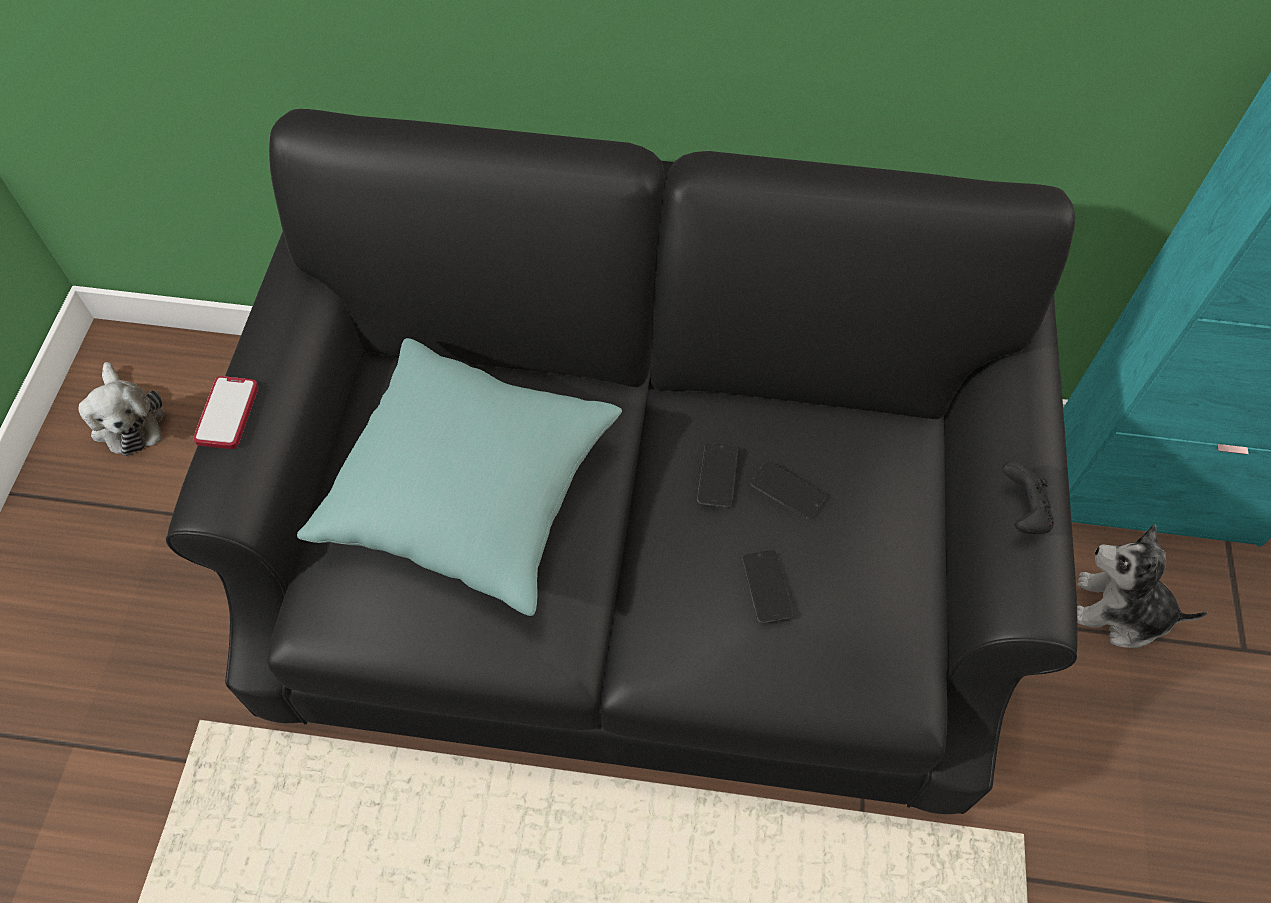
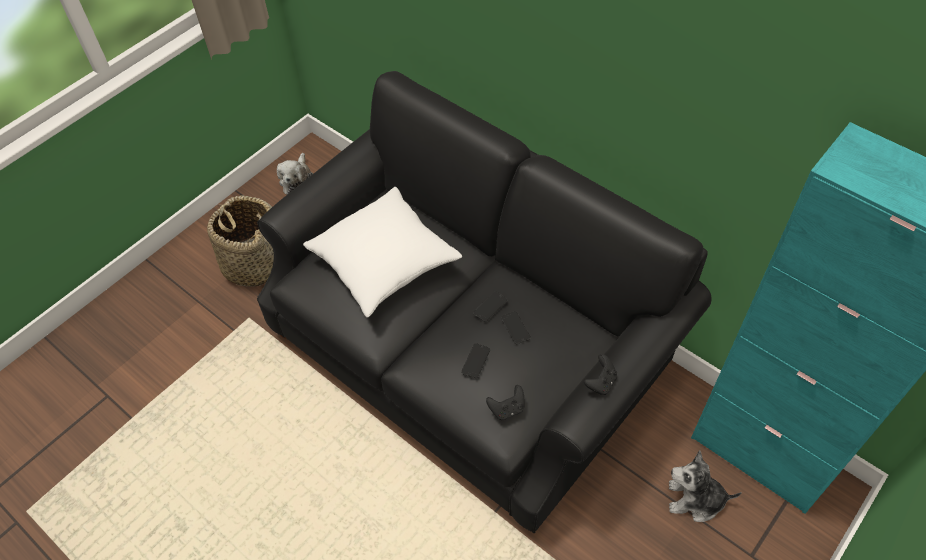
camera: 35 degrees right, 5 degrees down
(144, 610) = (255, 263): none -> basket
(227, 414) = (306, 184): phone -> none
(470, 491) = (384, 262): turquoise pillow -> white pillow
(877, 643) = (507, 409): none -> black game controller
(1118, 611) = (695, 500): plush toy -> plush toy turned 45 degrees counterclockwise

